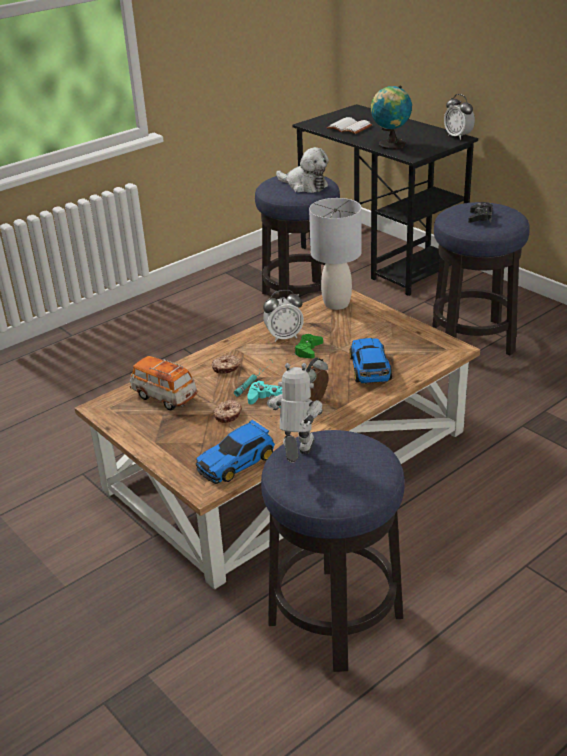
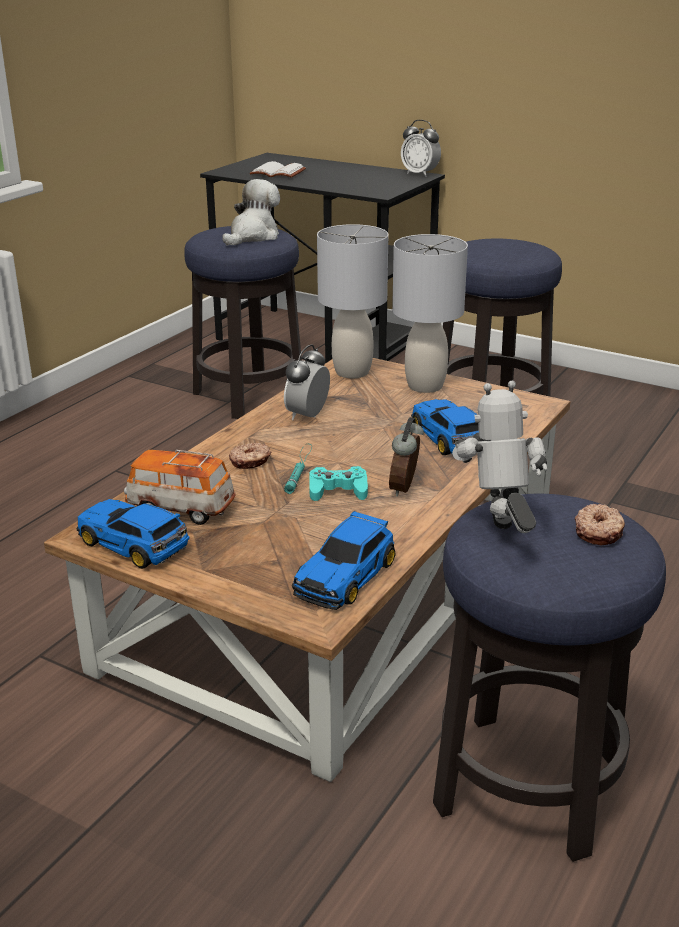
camera: 20 degrees left, 5 degrees down
(124, 418) = (134, 544): none -> toy car
(228, 415) = (293, 519): donut -> donut (599, 532)
(284, 337) = (307, 415): alarm clock -> alarm clock turned 150 degrees clockwise
(304, 185) = (253, 236): plush toy -> plush toy turned 75 degrees counterclockwise
(308, 350) = (352, 427): green game controller -> none
(381, 322) = (425, 385): none -> grey table lamp
(390, 145) = (344, 185): globe -> none
(480, 217) = (502, 251): black game controller -> none

